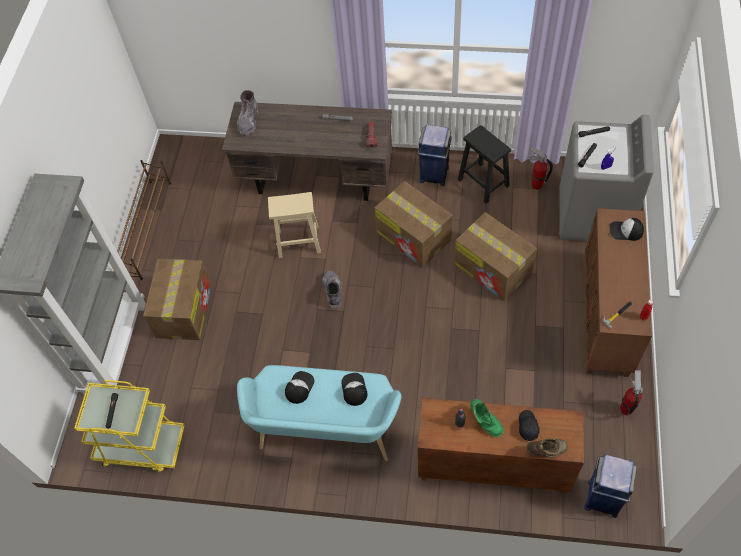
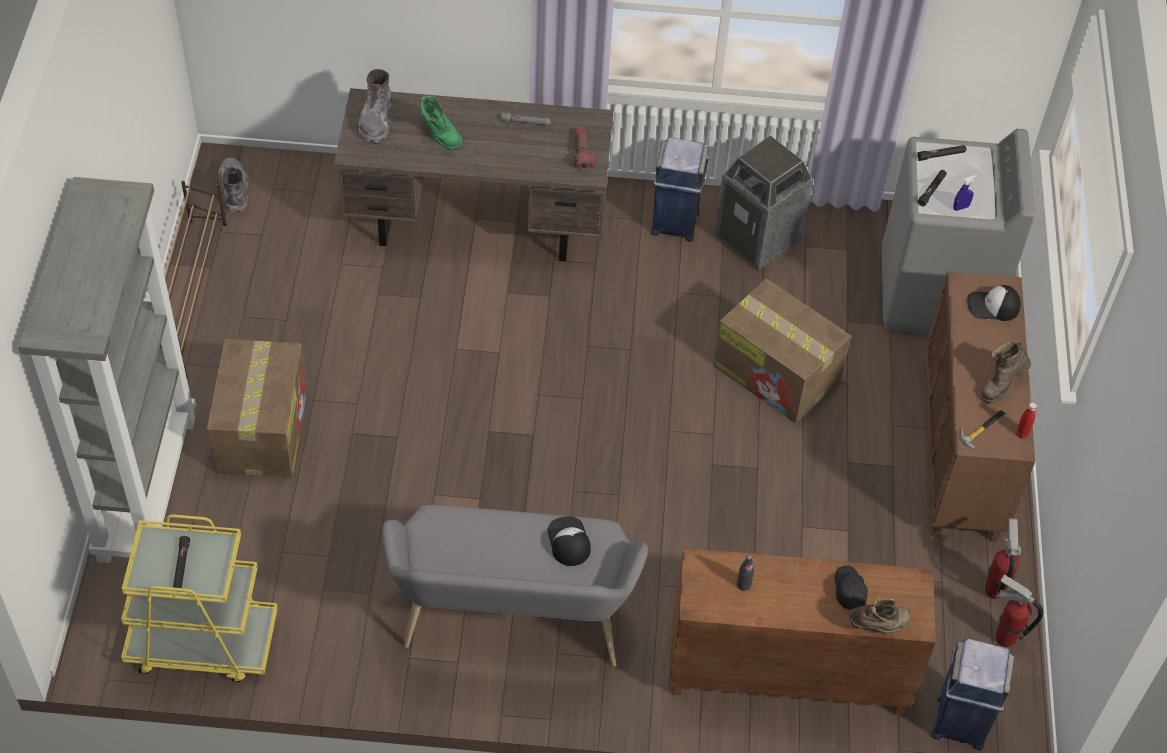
camera: 10 degrees left, 5 degrees down
(298, 242) = (450, 324): beige stool -> none
(299, 387) = (479, 538): cap -> none
(326, 432) = (512, 622): turquoise bench -> grey bench
(333, 291) = (514, 404): grey boot -> grey boot (235, 190)
(414, 237) = (646, 320): cardboard box -> none
(484, 183) = (758, 239): black stool -> trash can
(484, 422) = (782, 583): green boot -> green boot (438, 134)
(536, 185) = (843, 244): fire extinguisher -> fire extinguisher (1004, 638)
(630, 284) = (1001, 385): none -> brown boot

